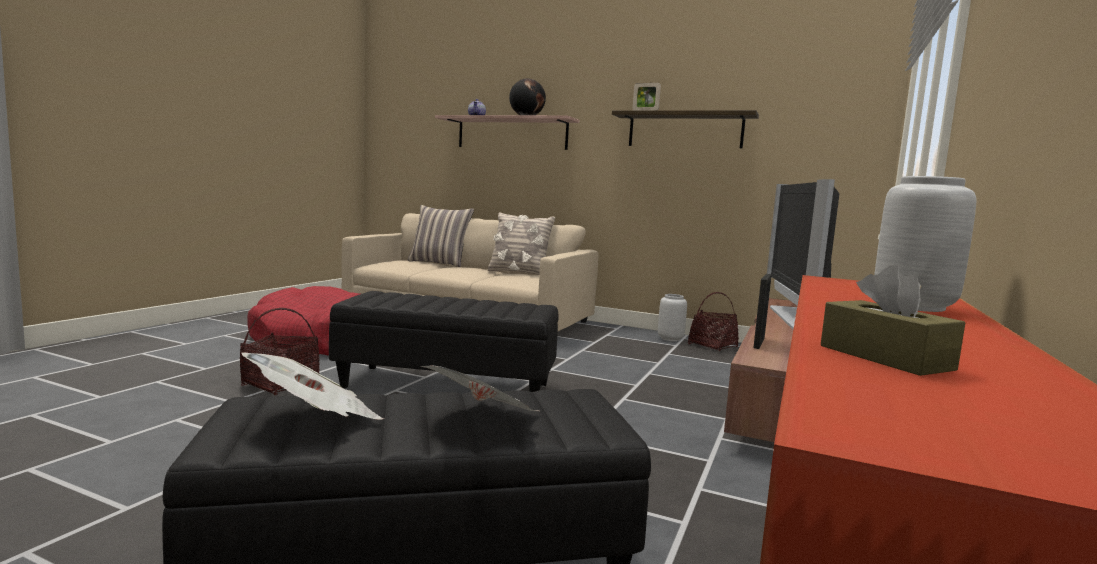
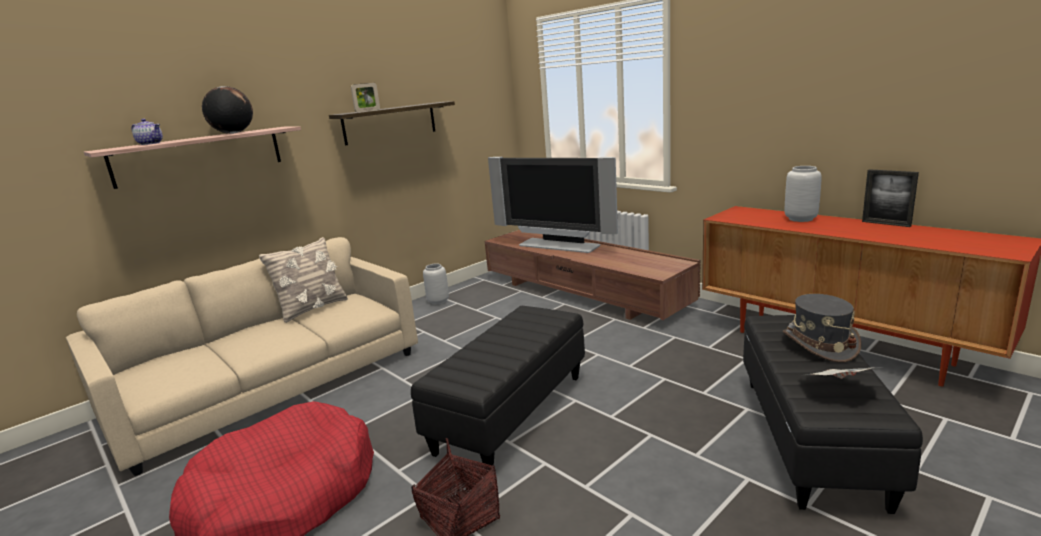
camera: 65 degrees left, 10 degrees up
(439, 263) = (190, 347): pillow -> none
(484, 421) = (819, 345): newspaper -> grey hat
(713, 346) = (467, 291): basket -> none
(759, 343) = (618, 266): picture frame -> picture frame (886, 223)
(884, 357) = (917, 239): brown tissue box -> none

